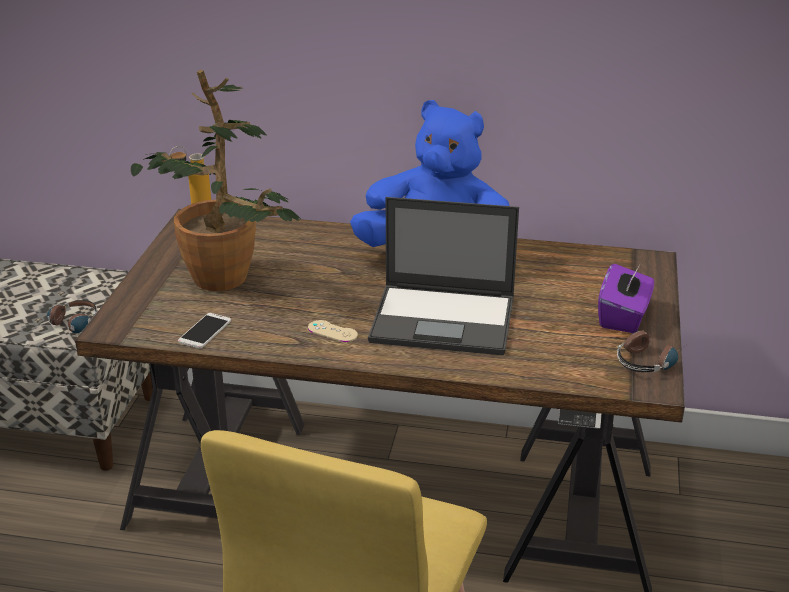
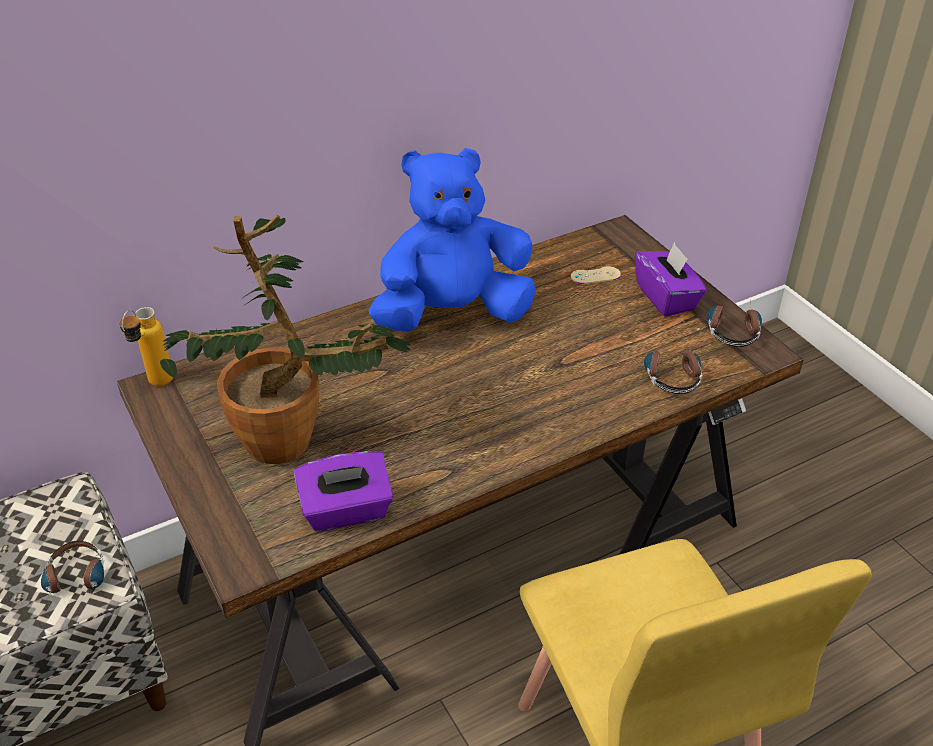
camera: 40 degrees left, 10 degrees up
(205, 331) = (346, 511): phone -> purple tissue box
(332, 331) = (465, 441): beige game controller -> beige game controller (595, 275)
(445, 320) = (541, 375): laptop -> none
(548, 363) = (671, 373): none -> headphones

